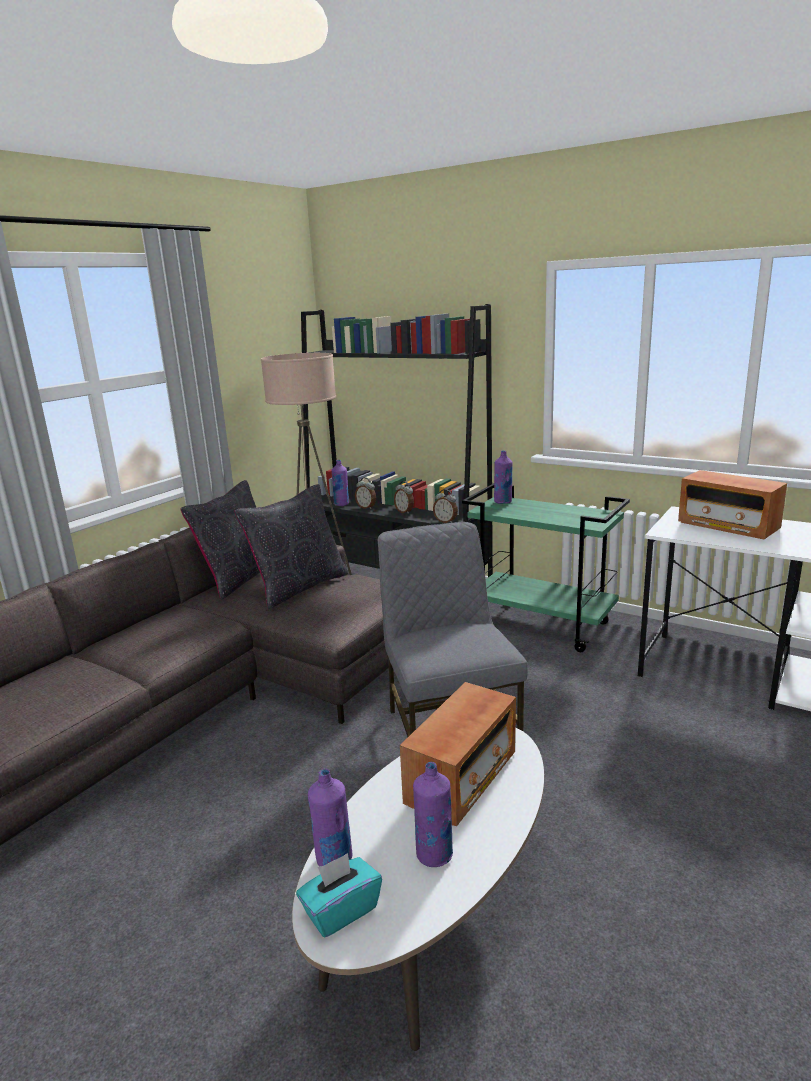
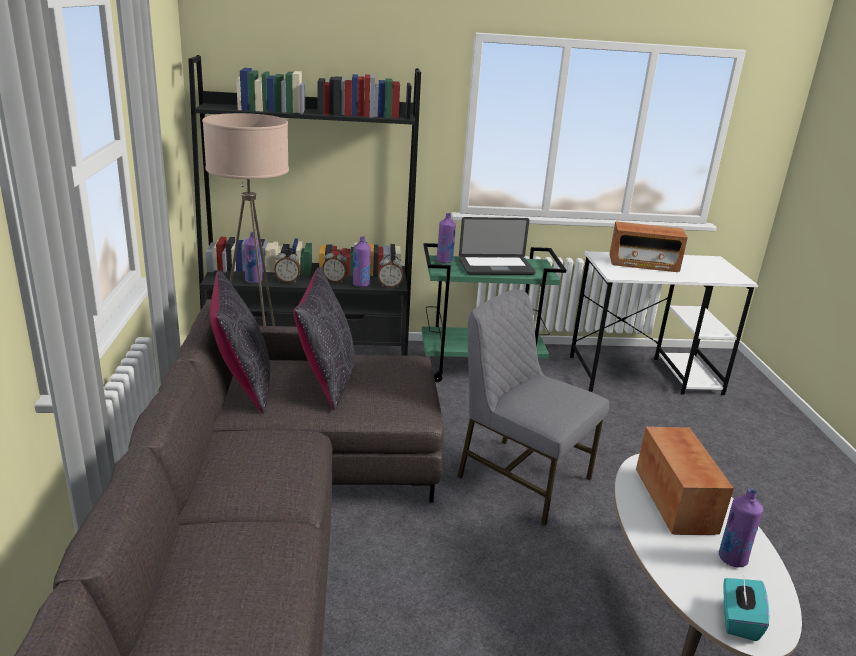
camera: 40 degrees left, 5 degrees up
(334, 860) = (687, 592): purple bottle -> purple bottle (361, 284)
(547, 513) = (496, 267): none -> laptop

